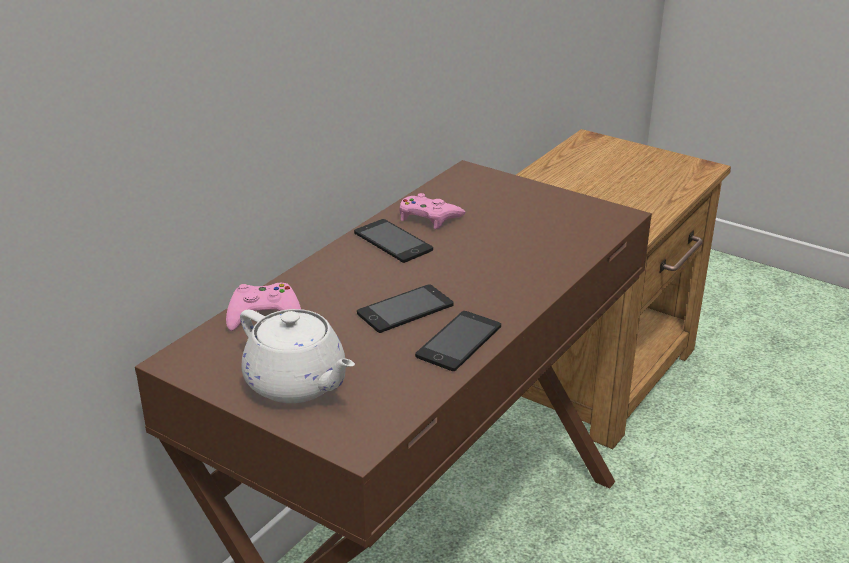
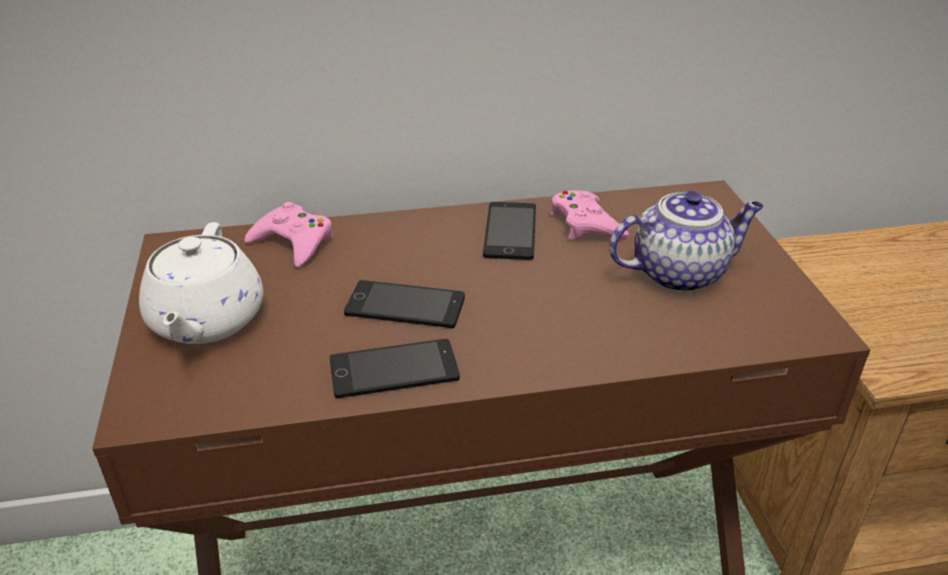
camera: 45 degrees right, 5 degrees up
(519, 219) = (680, 273): none -> teapot

